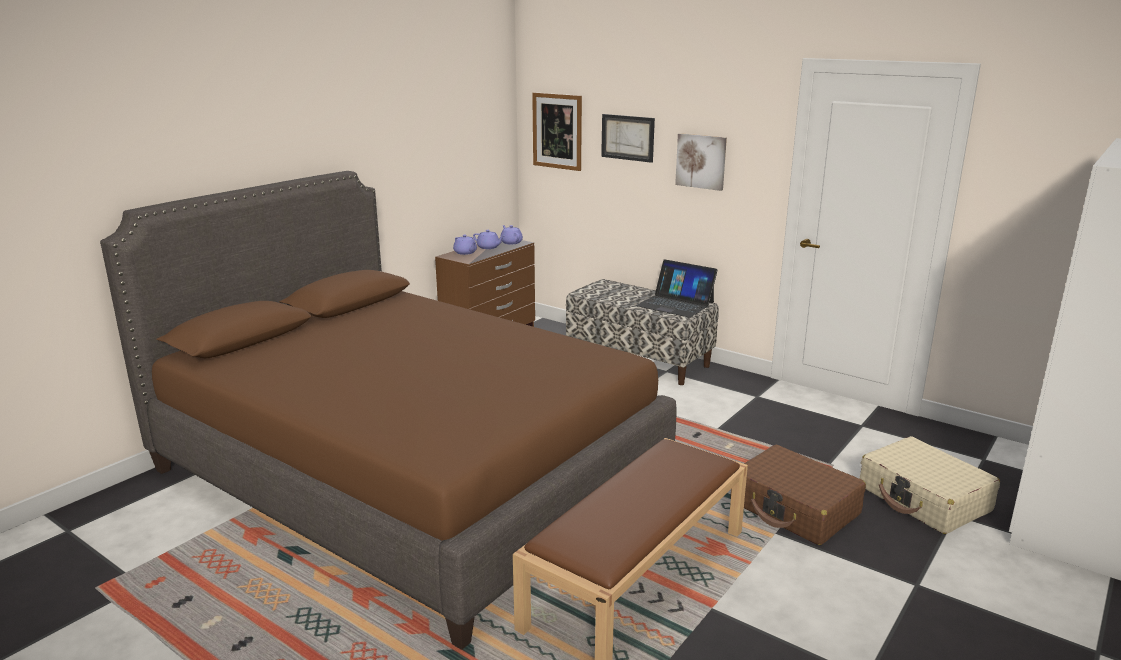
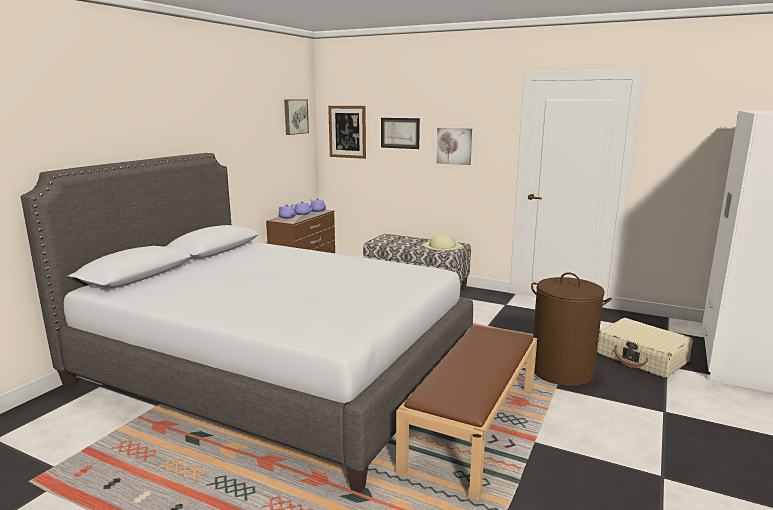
camera: 10 degrees left, 5 degrees down
(407, 475) = (273, 373): brown bed -> grey bed
(483, 110) = (295, 116): none -> picture
(675, 304) = (442, 245): laptop -> beige hat
(795, 508) = (562, 371): brown suitcase -> brown laundry basket

